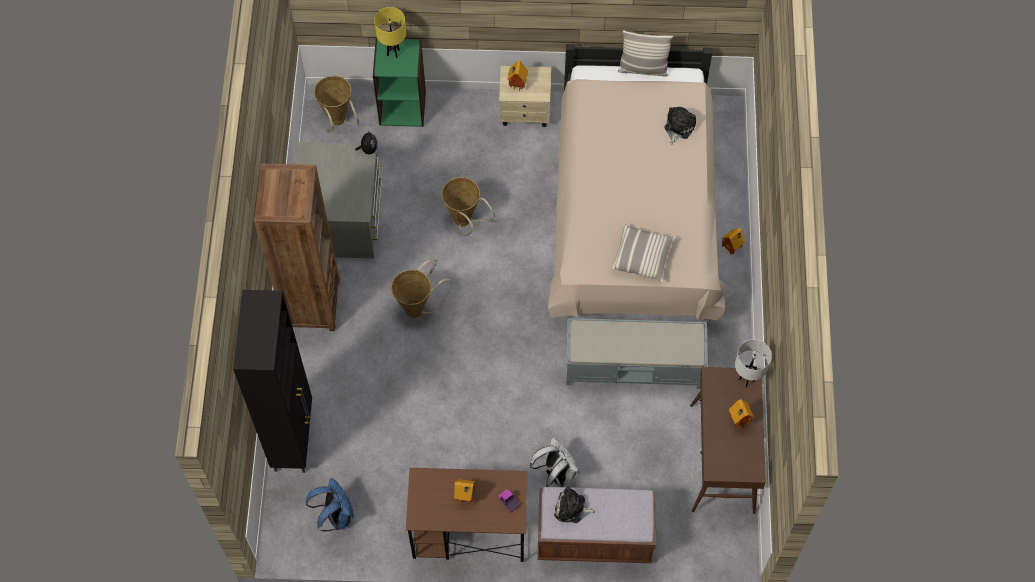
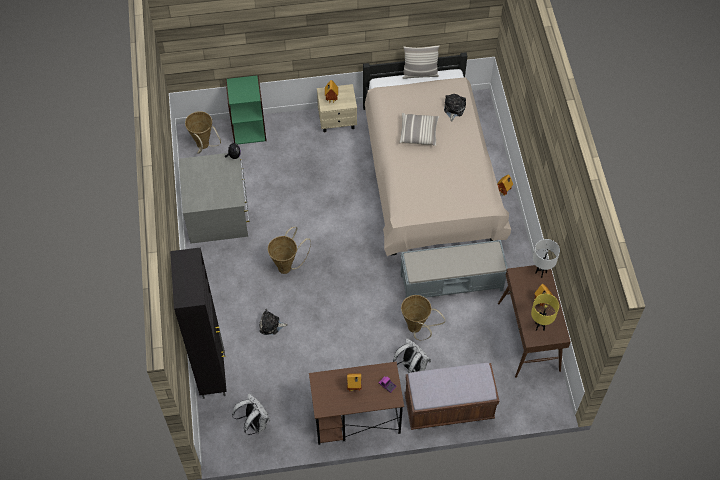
camera: 10 degrees left, 5 degrees down
(312, 304) = (208, 275): brown bookcase -> none
(335, 515) = (254, 423): blue backpack -> white backpack
(393, 53) = (240, 86): yellow table lamp -> yellow table lamp (539, 327)
(465, 222) = (309, 202): basket -> basket (417, 329)
(572, 508) = (433, 384): plush toy -> plush toy (271, 325)
(642, 257) = (447, 200): pillow -> pillow (418, 133)

